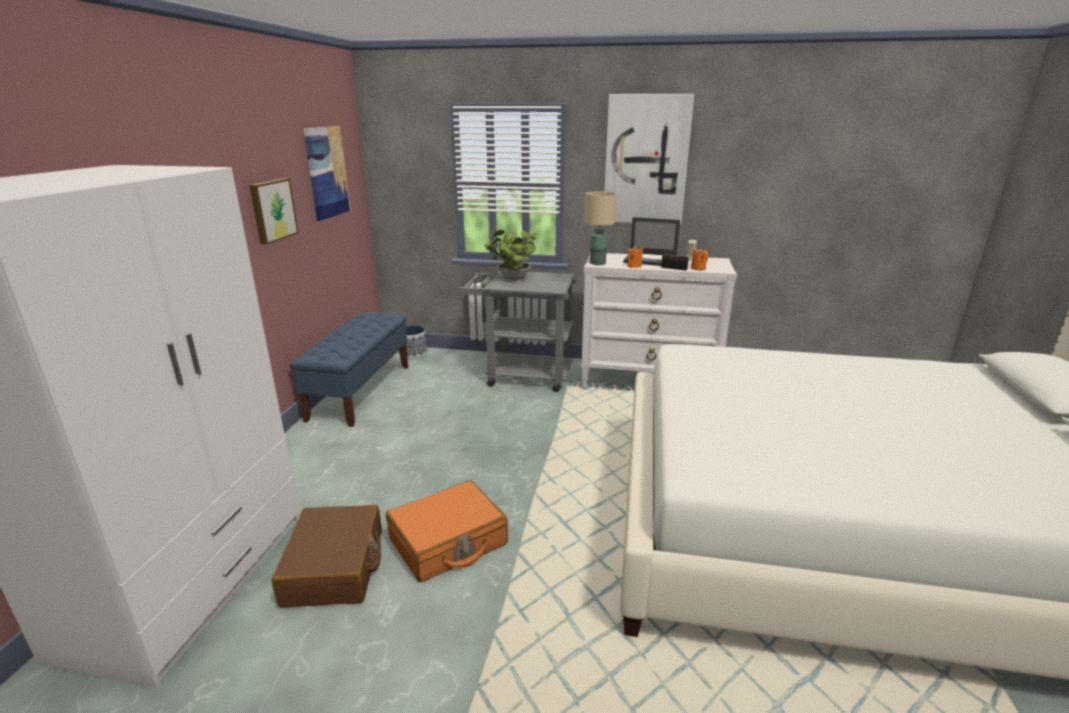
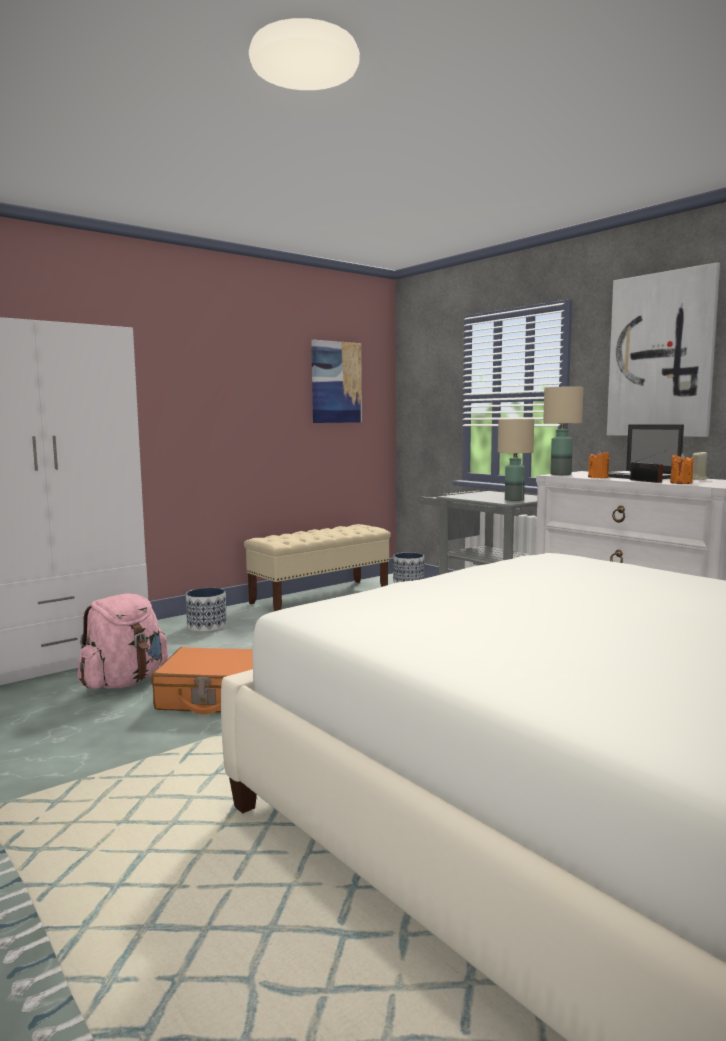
camera: 40 degrees right, 15 degrees down
(272, 210) = (255, 402): picture -> none
(306, 466) = (206, 626): none -> planter
(335, 567) = (124, 682): brown suitcase -> pink backpack
(360, 391) = (321, 596): blue bench -> beige bench
(512, 279) = (482, 495): potted plant -> none
(552, 284) = (514, 500): none -> beige table lamp

